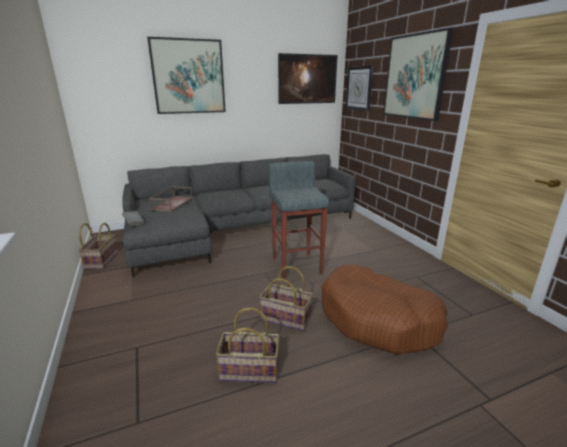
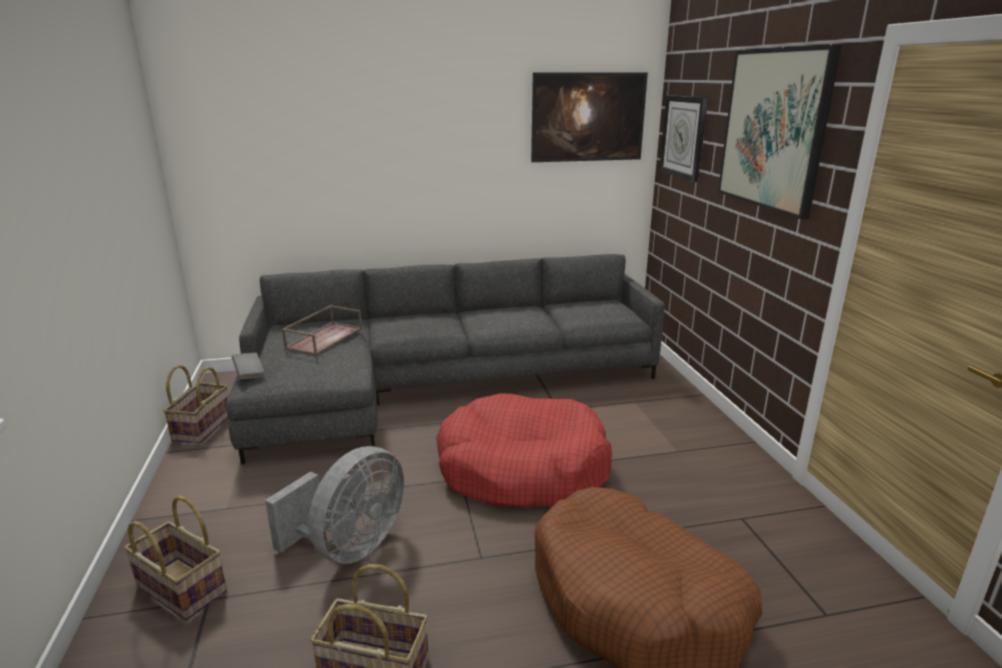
camera: 10 degrees right, 0 degrees up
(188, 77) = (369, 117): picture -> none
(213, 311) = (350, 547): none -> grey fan
(285, 318) = (467, 577): basket -> basket (180, 589)
(297, 265) = (522, 469): grey stool -> red dog bed

